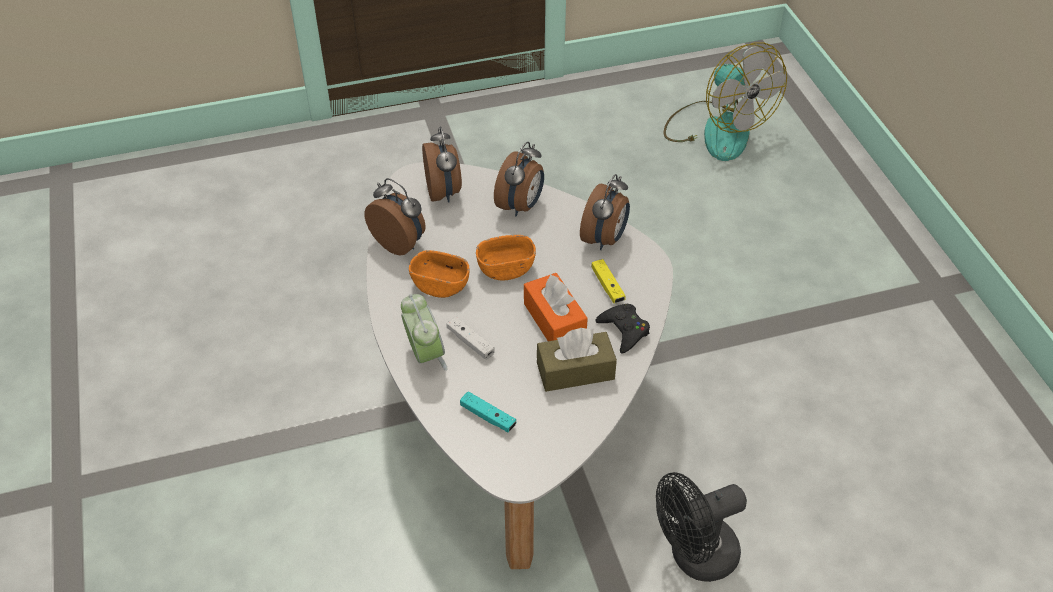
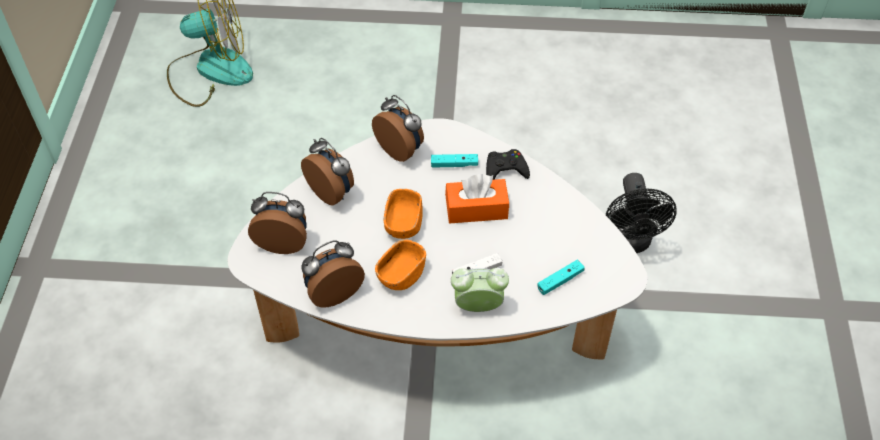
camera: 70 degrees left, 5 degrees up
(575, 371) = (534, 212): brown tissue box -> none
(607, 286) = (454, 164): yellow game controller -> turquoise game controller

